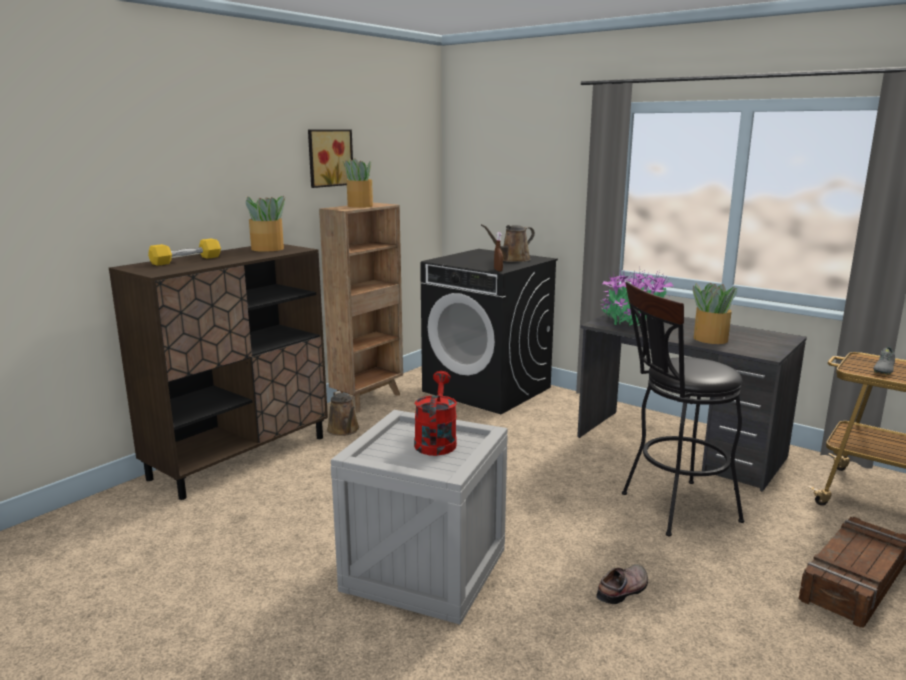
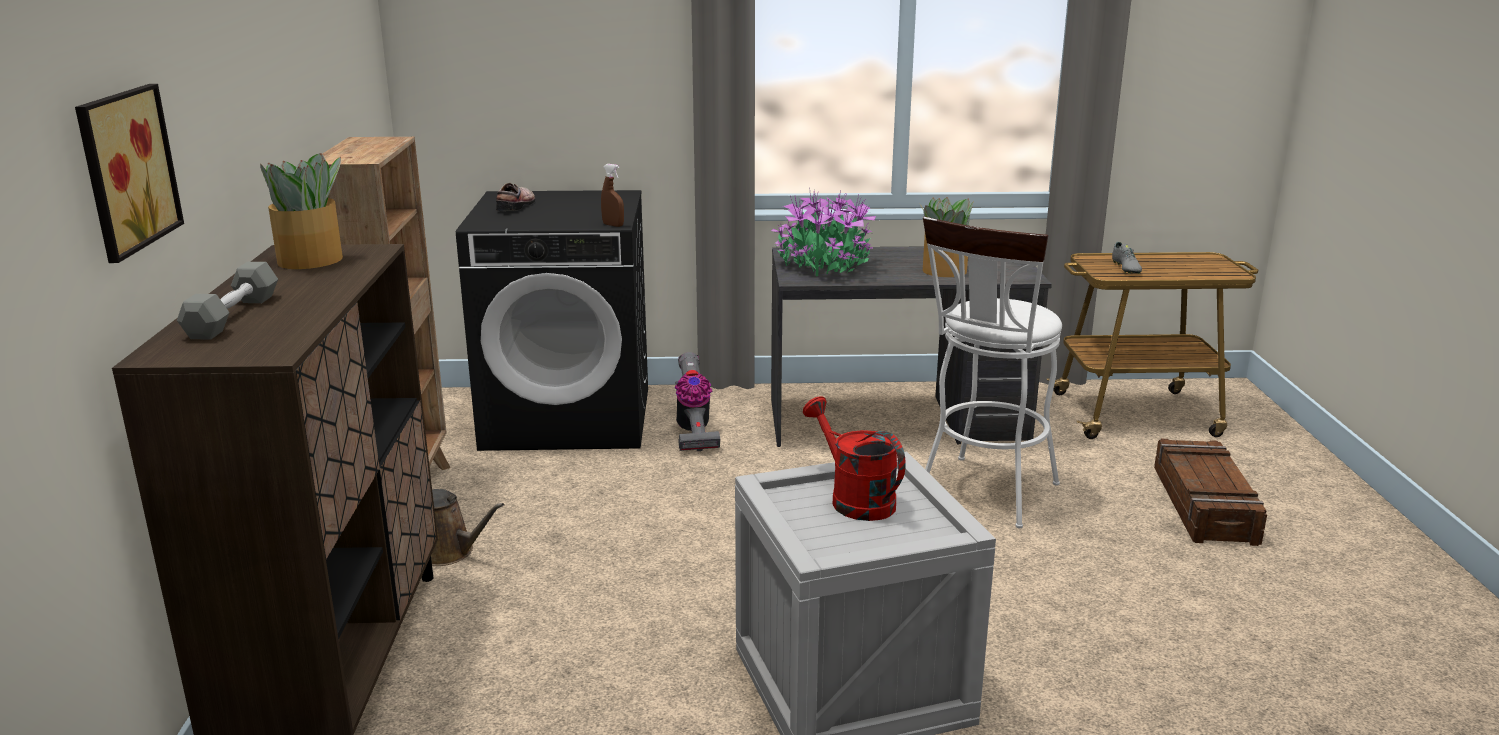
camera: 40 degrees left, 5 degrees up
(186, 260) = (233, 316): yellow dumbbell -> grey dumbbell
(328, 158) = (292, 63): picture -> picture (122, 170)
(360, 206) = (361, 148): potted plant -> none
(512, 260) = (589, 203): brown watering can -> none
(542, 414) = (693, 431): none -> vacuum cleaner
(624, 590) = (1062, 604): shoe -> shoe (517, 205)
(671, 508) = (983, 496): black stool -> white stool

